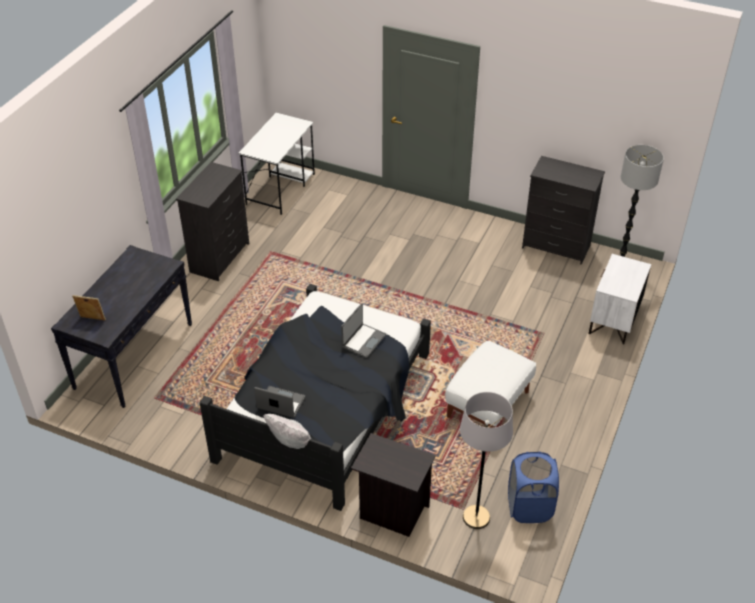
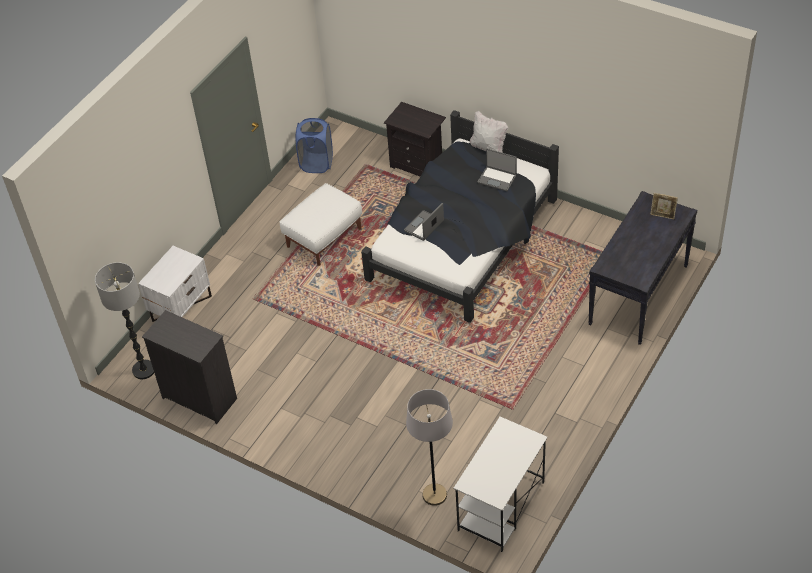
camera: 170 degrees left, 5 degrees up
(220, 257) = (567, 404): black dresser -> none
(476, 517) = (357, 158): grey floor lamp -> grey floor lamp (434, 495)

